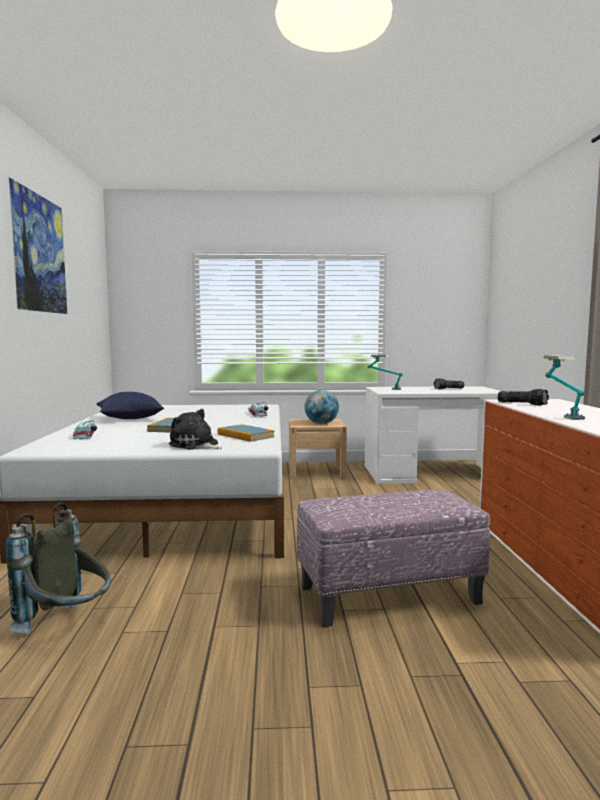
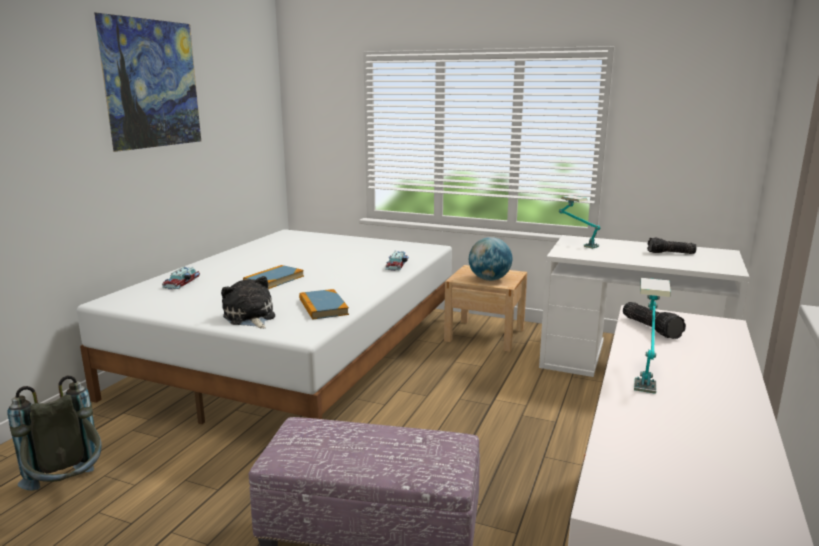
camera: 25 degrees right, 10 degrees up
(129, 419) = (260, 257): blue pillow -> none

